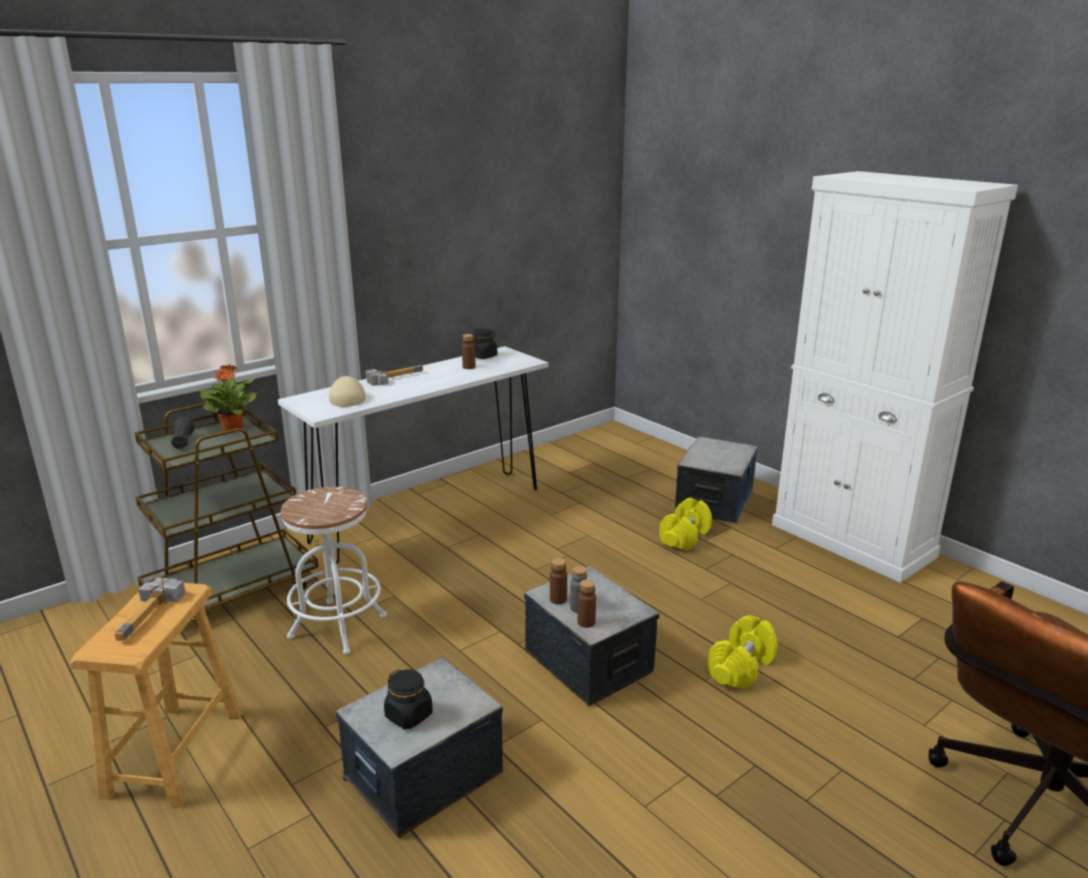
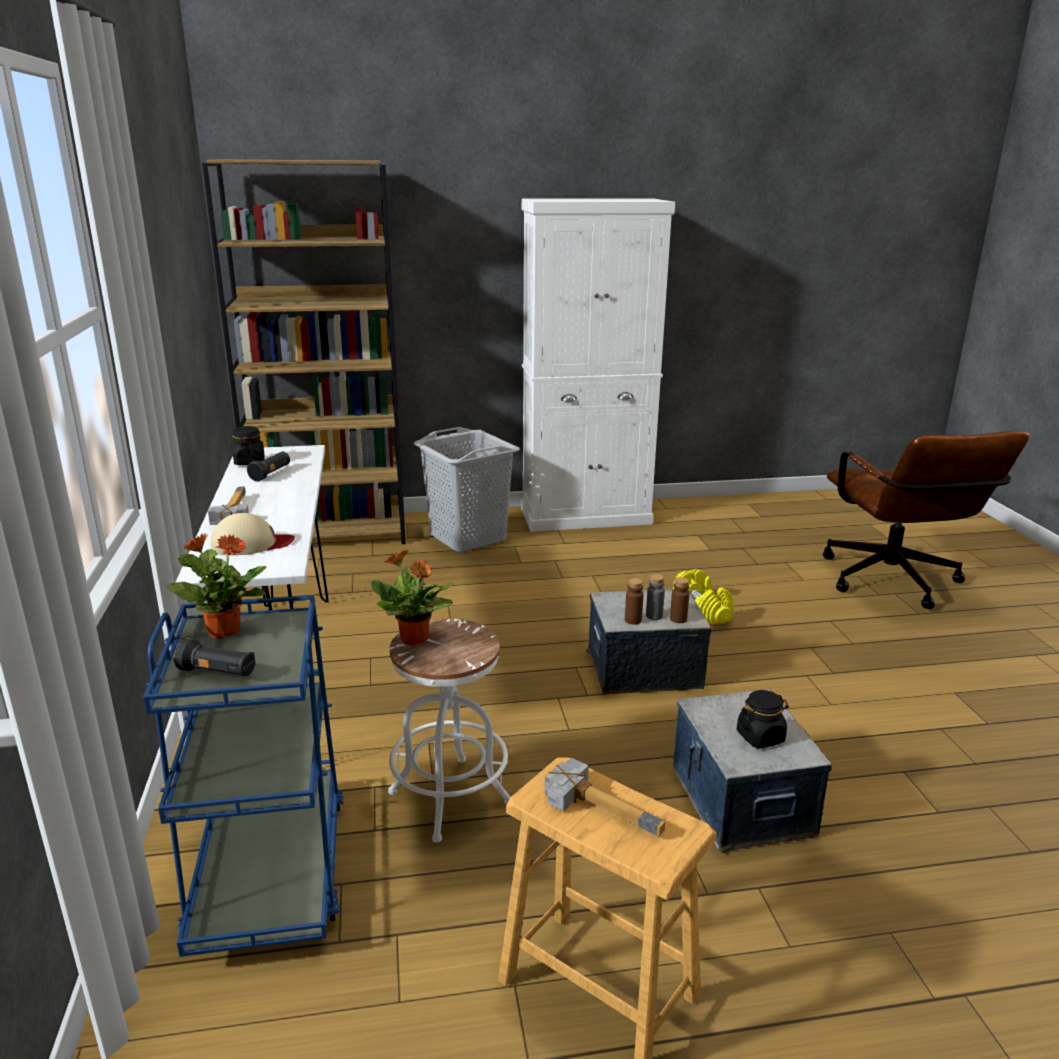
camera: 60 degrees left, 0 degrees up
(233, 591) = (270, 871): brown cart -> blue cart
(324, 493) = (415, 639): none -> potted plant
(347, 397) = (251, 544): beige cap -> beige cap turned 150 degrees clockwise
(469, 367) = (271, 474): brown bottle -> black flashlight
(639, 452) = (332, 533): none -> brown bookcase
(685, 537) = (506, 567): yellow dumbbell -> none
(715, 502) = (468, 537): storage box -> grey laundry basket

